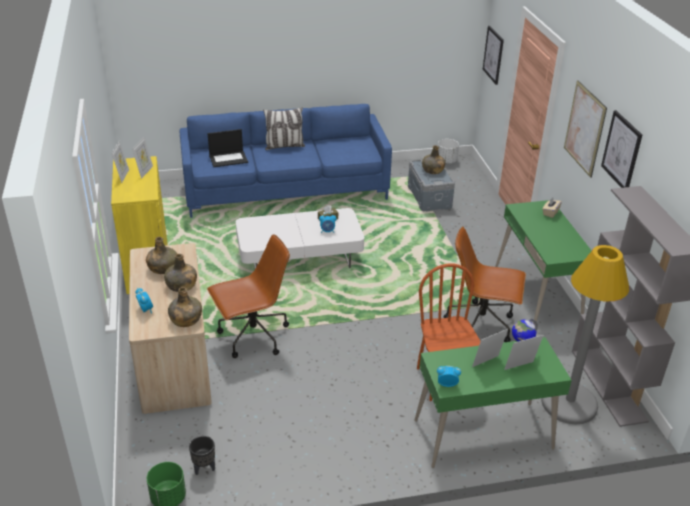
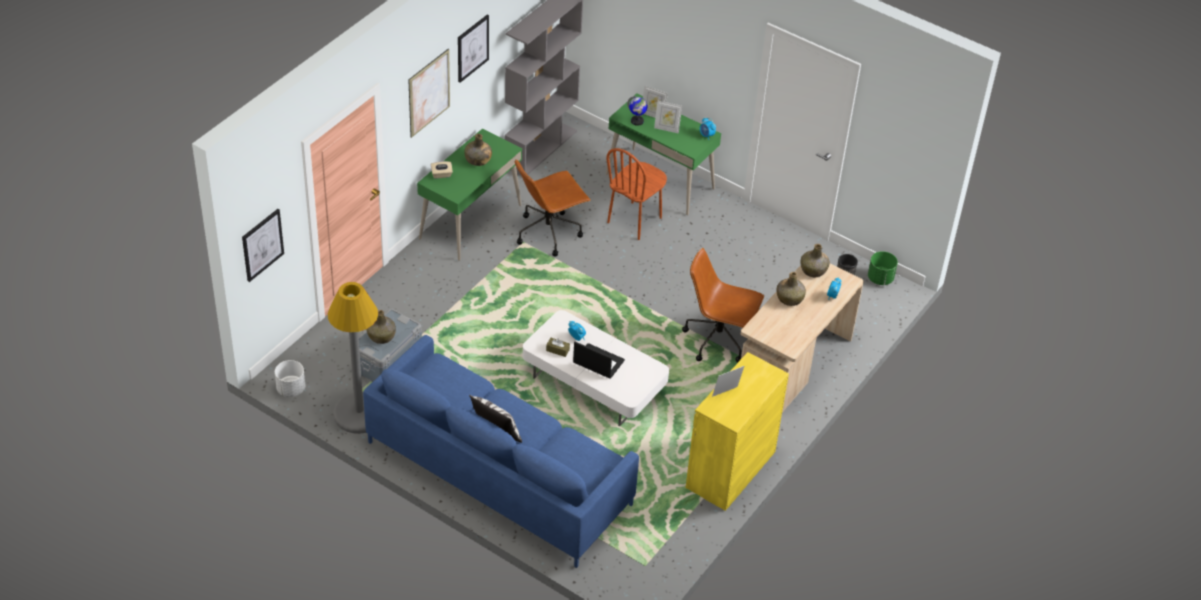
camera: 135 degrees left, 10 degrees up
(122, 176) = (749, 401): picture frame -> none
(163, 268) = (787, 323): green bottle -> green bottle (478, 160)
(228, 158) = (571, 455): laptop -> laptop (597, 362)
(481, 324) = (549, 232): brown office chair -> brown office chair turned 90 degrees clockwise
(569, 403) = (582, 158): grey floor lamp -> grey floor lamp (359, 413)

